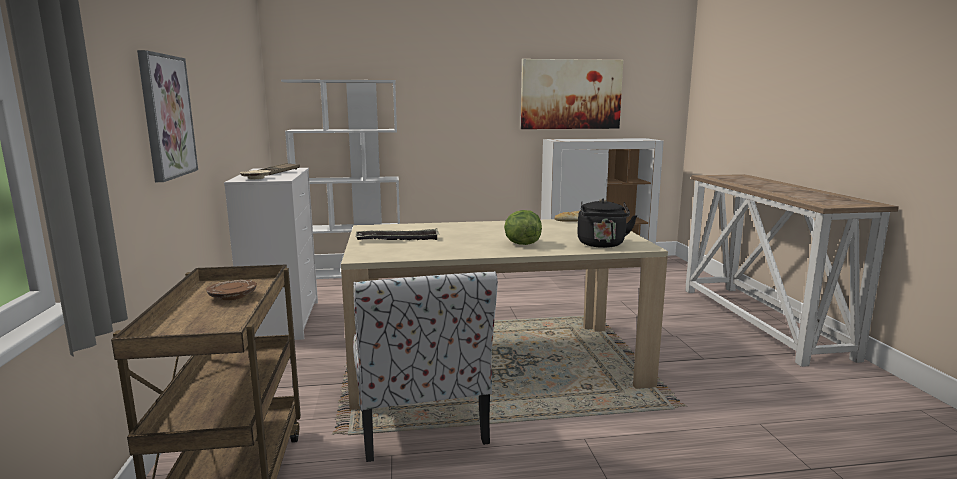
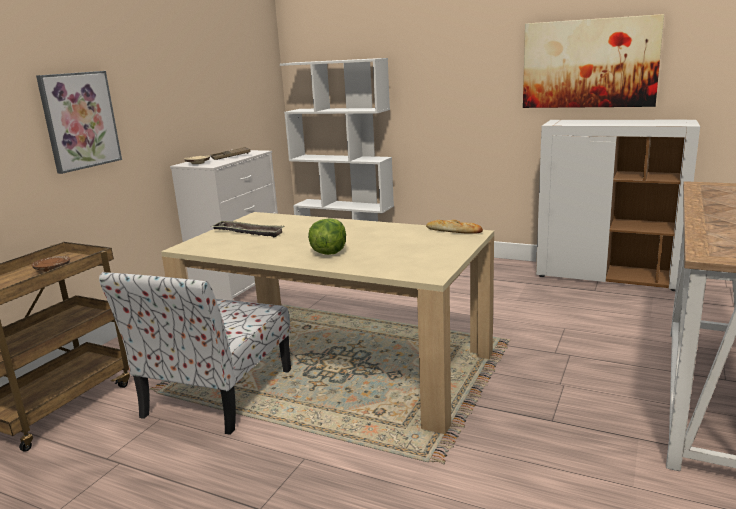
camera: 35 degrees right, 5 degrees up
(602, 245) = (395, 266): black kettle -> none

